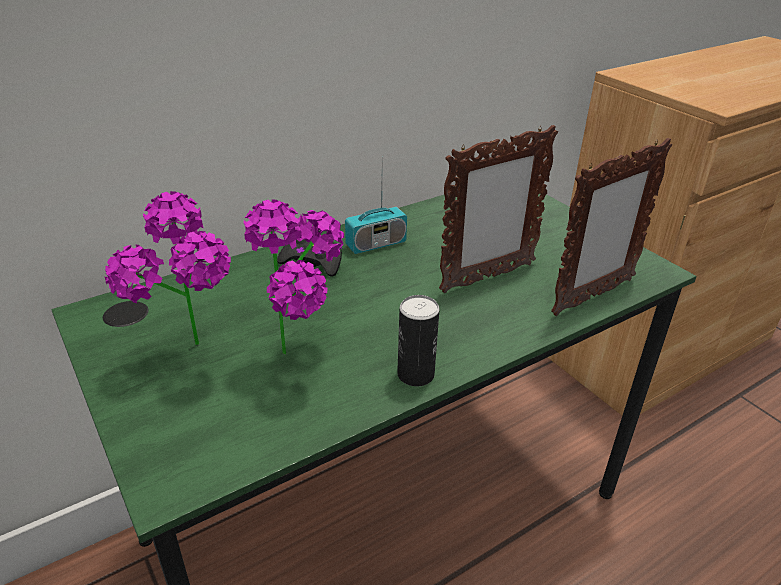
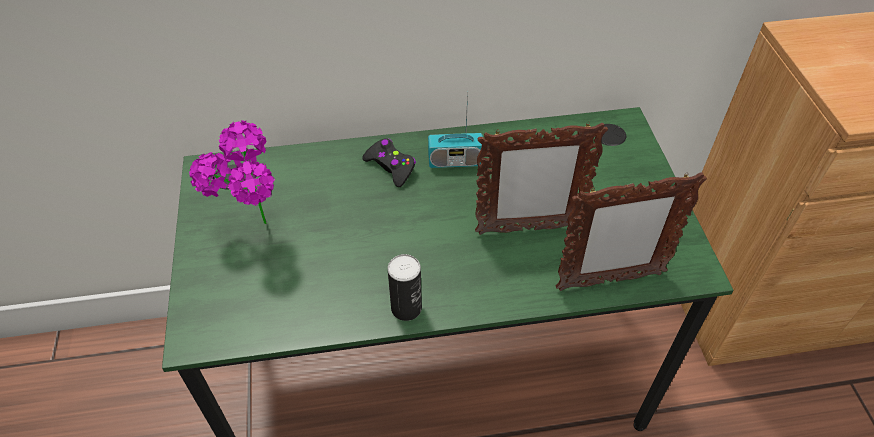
camera: 25 degrees right, 15 degrees up
(305, 354) = (336, 260): potted plant -> none

